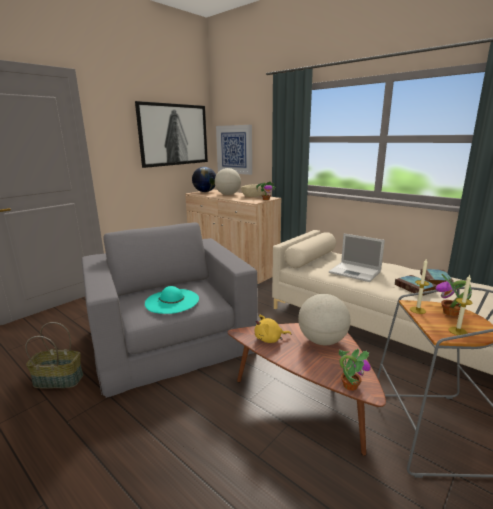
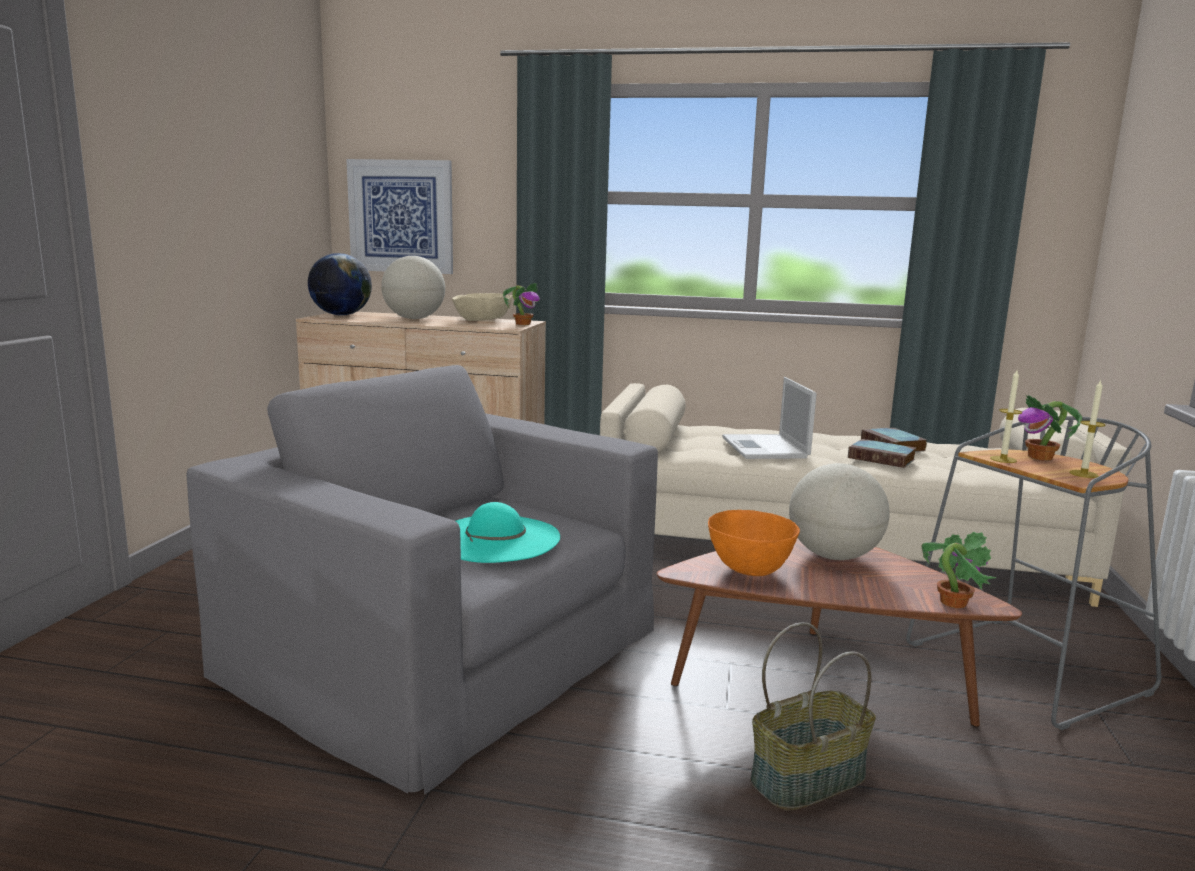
camera: 30 degrees left, 5 degrees down
(59, 380) = (246, 799): basket -> basket (807, 778)
(174, 135) = (262, 170): picture -> none
(270, 339) = (750, 571): yellow plush toy -> orange bowl
(355, 272) = (765, 448): laptop -> laptop turned 75 degrees clockwise

